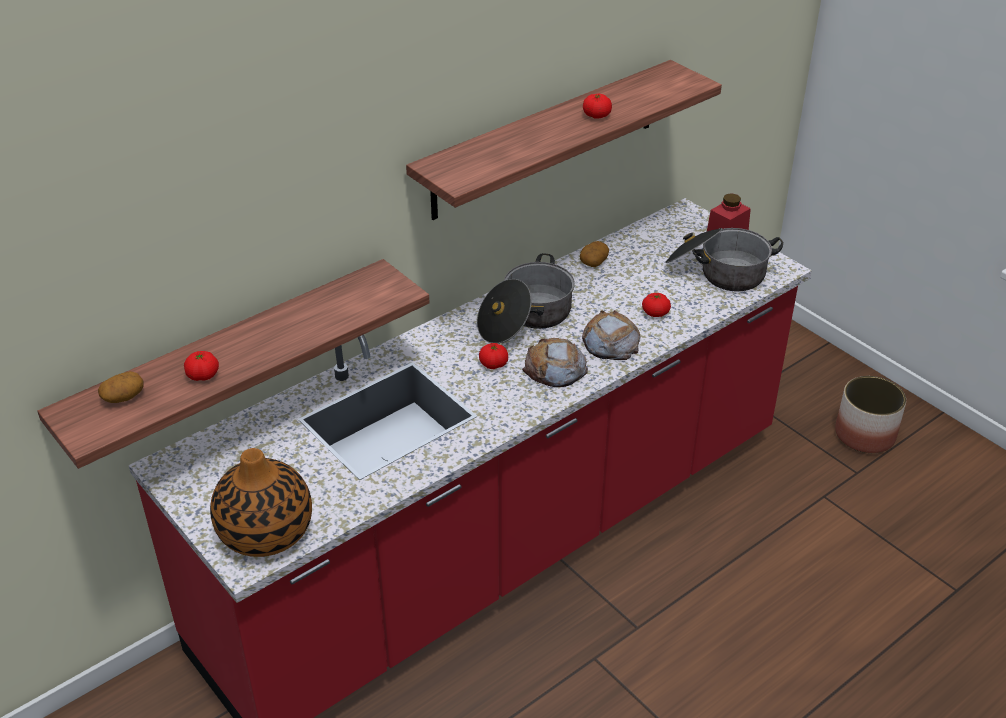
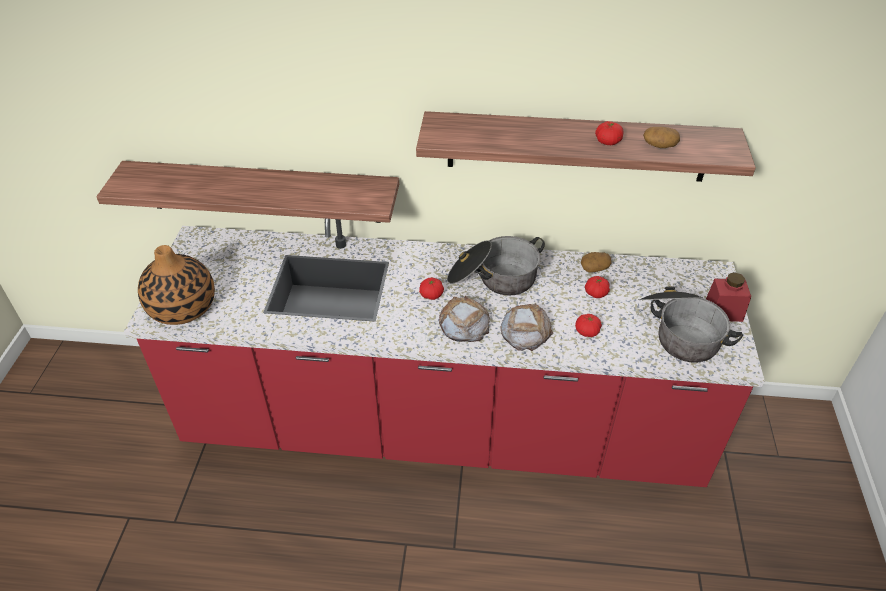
camera: 45 degrees right, 5 degrees up
(123, 397) = (161, 177): potato -> potato (659, 145)
(203, 375) = (209, 189): tomato -> tomato (596, 293)
(865, 434) = (794, 554): planter -> none

